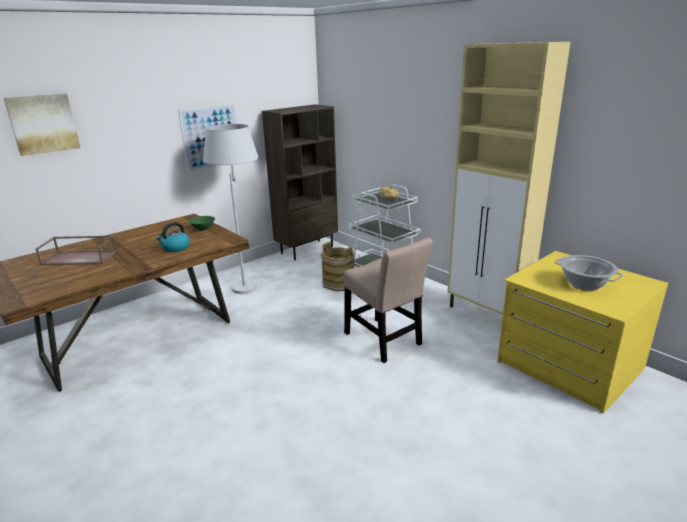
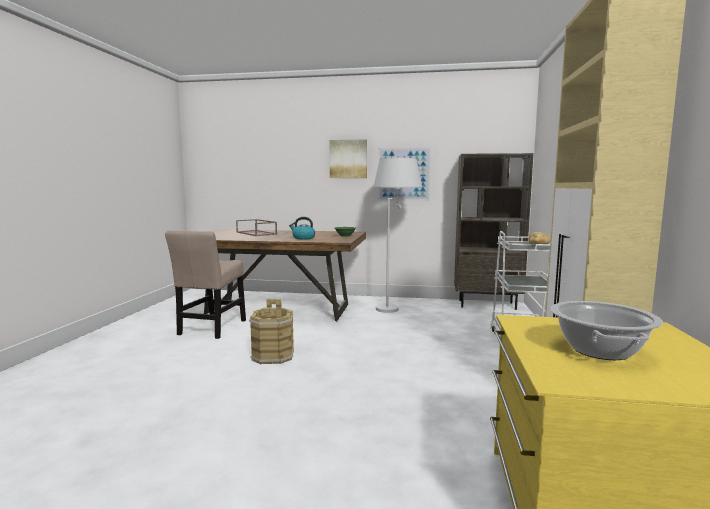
camera: 50 degrees right, 15 degrees down
(43, 124) = (283, 149): picture -> picture (348, 159)
(338, 284) = (464, 331): brown bucket -> brown bucket (273, 356)
(384, 341) = (414, 378): beige chair -> beige chair (211, 328)

